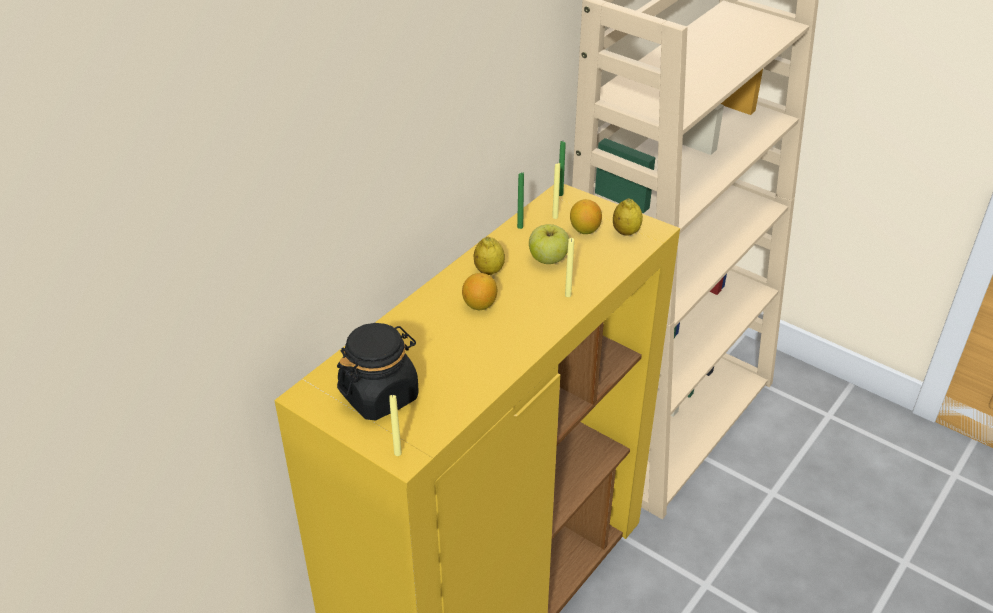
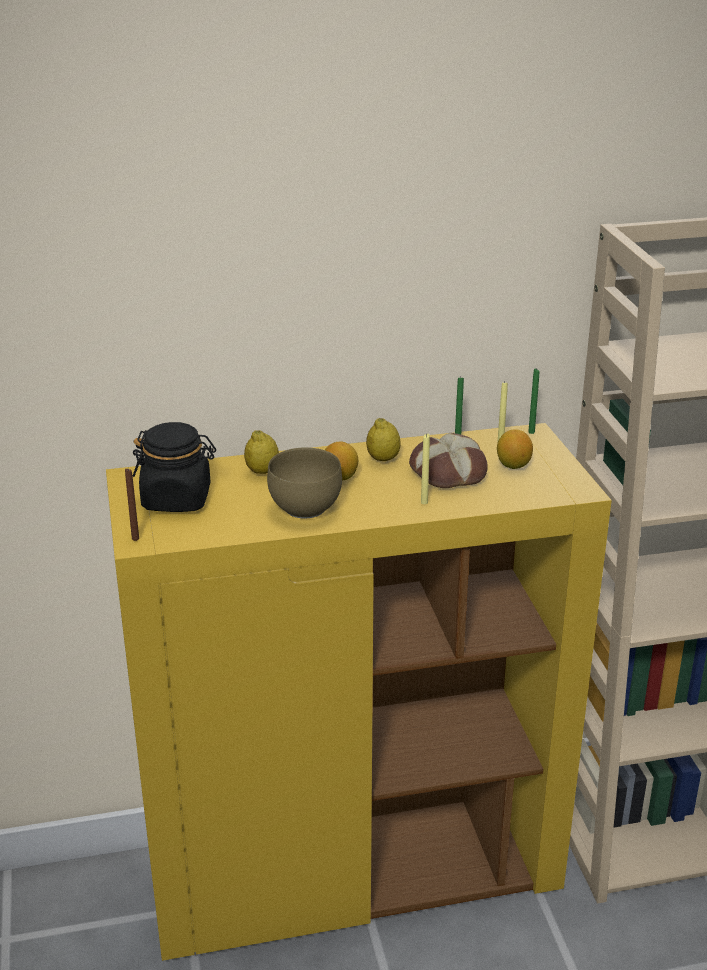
camera: 40 degrees right, 10 degrees down
(397, 453) = (135, 538): yellow candle -> brown candle
(491, 345) = (306, 507): none -> brown bowl
(548, 259) = (447, 472): apple -> bread
(626, 232) = (550, 481): lemon -> lemon (262, 471)

